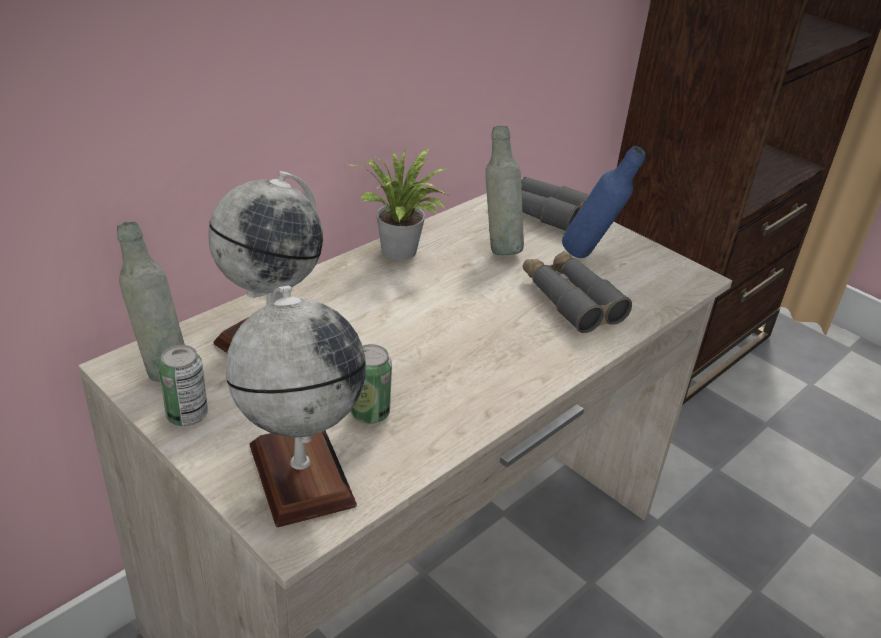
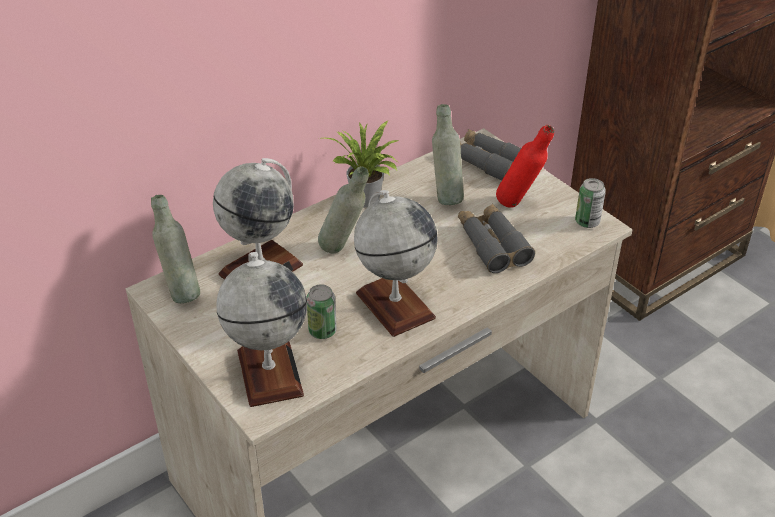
camera: 10 degrees right, 5 degrees up
(187, 415) = (197, 328): can -> can (587, 222)
(382, 309) = (344, 250): none -> grey bottle
(463, 376) = (394, 305): none -> globe
(590, 256) = (519, 205): blue bottle -> red bottle

